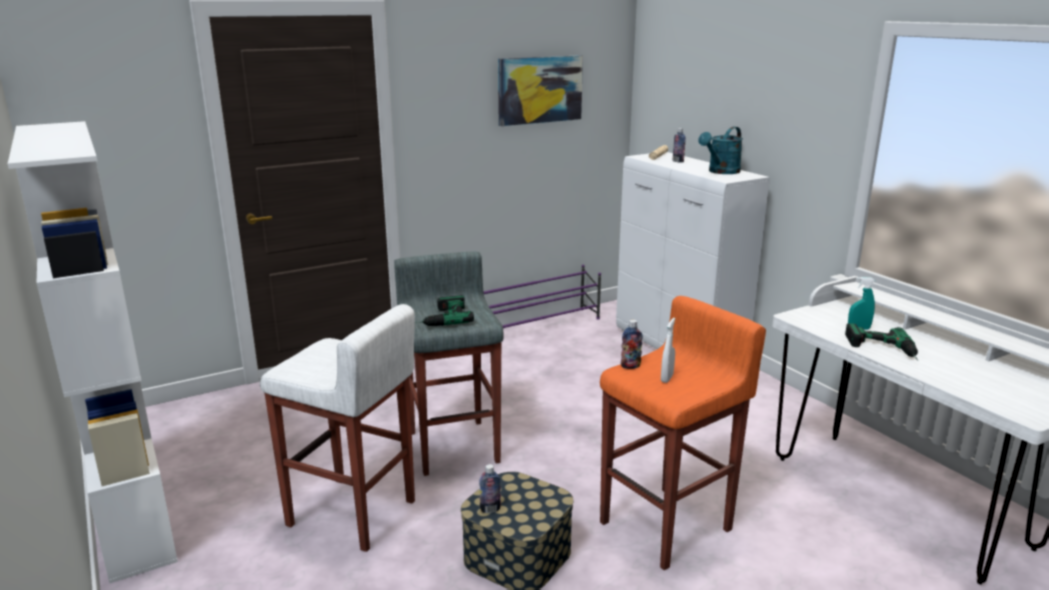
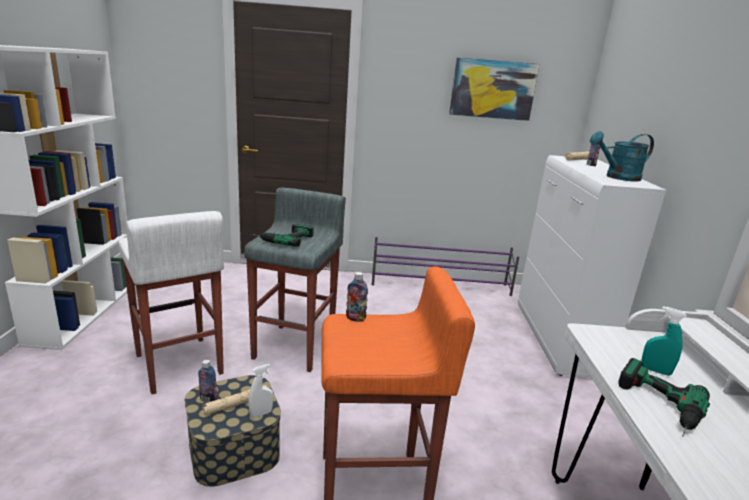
camera: 30 degrees right, 0 degrees up
(521, 502) = (236, 404): none -> beige flashlight
(667, 378) = (368, 340): white spray bottle -> white spray bottle (261, 414)

